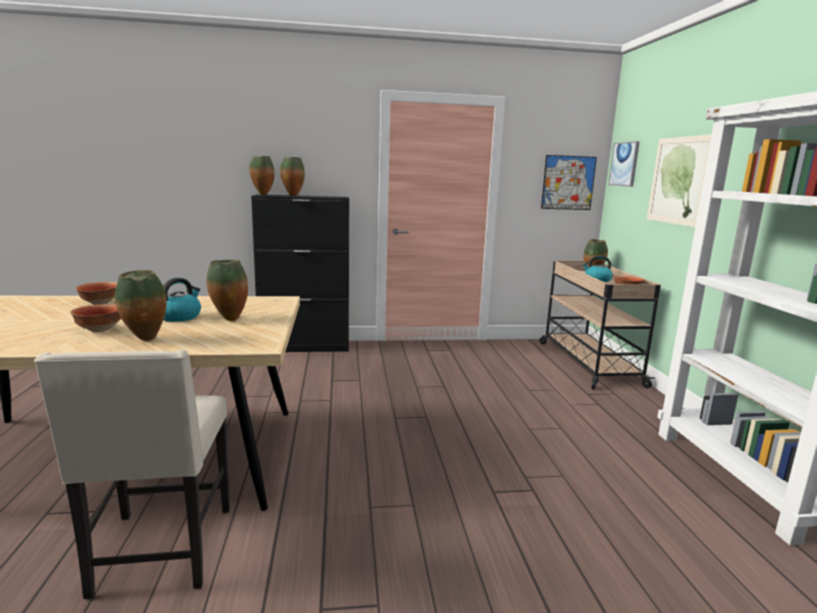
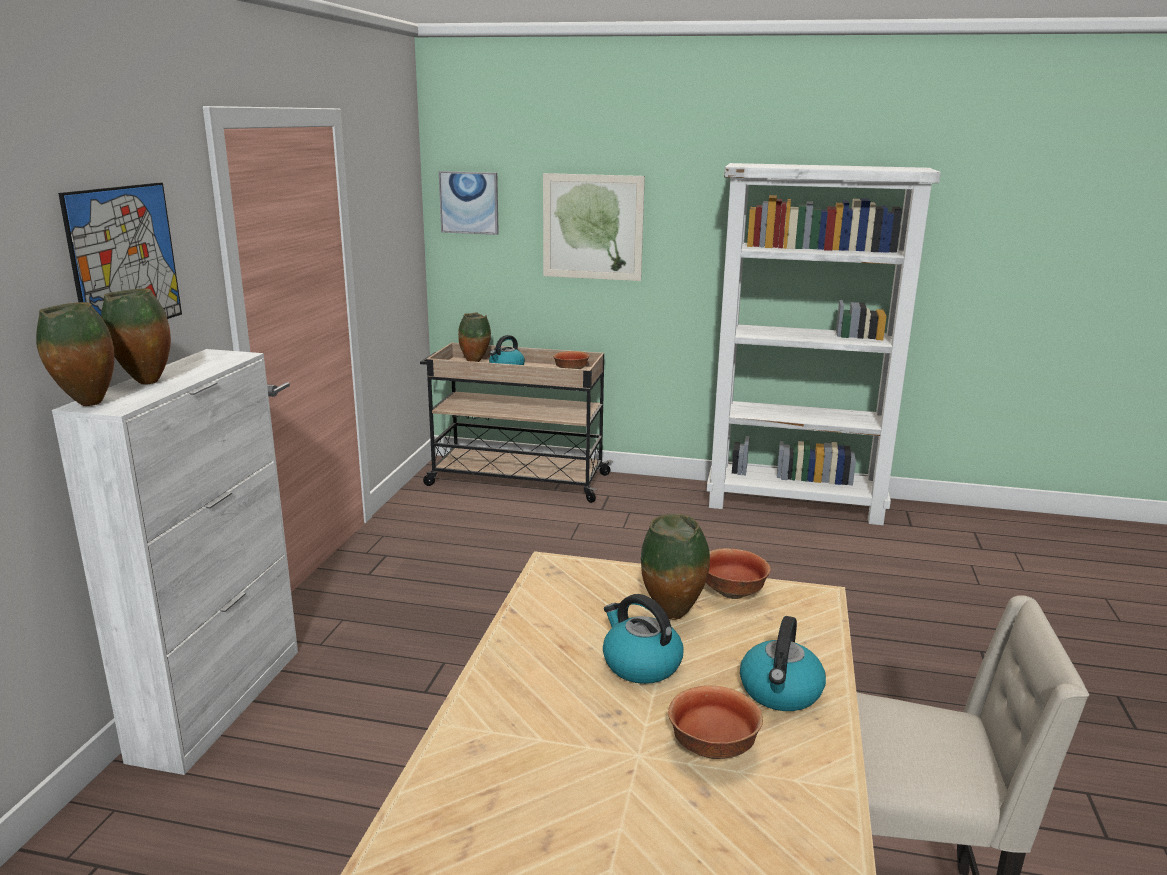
camera: 70 degrees left, 5 degrees up
(101, 303) = (489, 772): bowl -> bowl (733, 592)
(146, 340) = (780, 692): vase -> kettle
(305, 347) = (220, 702): black cabinet -> white cabinet
(568, 183) = (402, 237): picture -> picture (124, 259)

